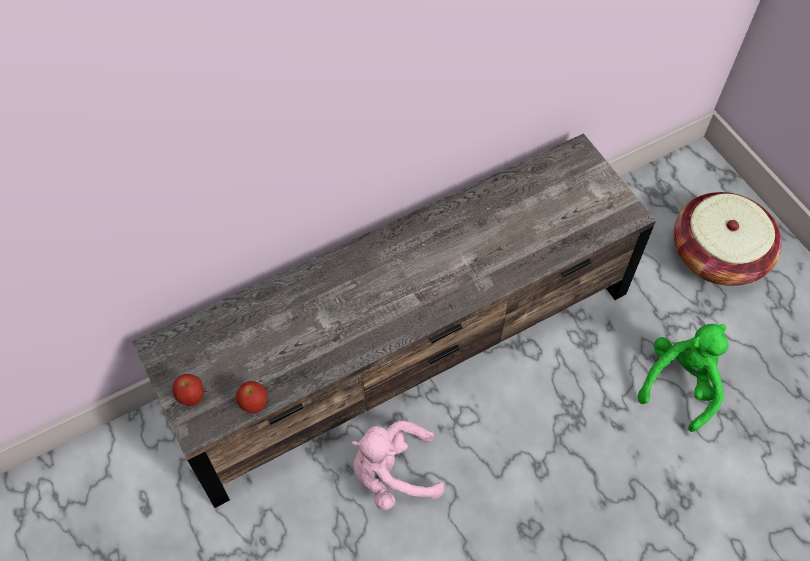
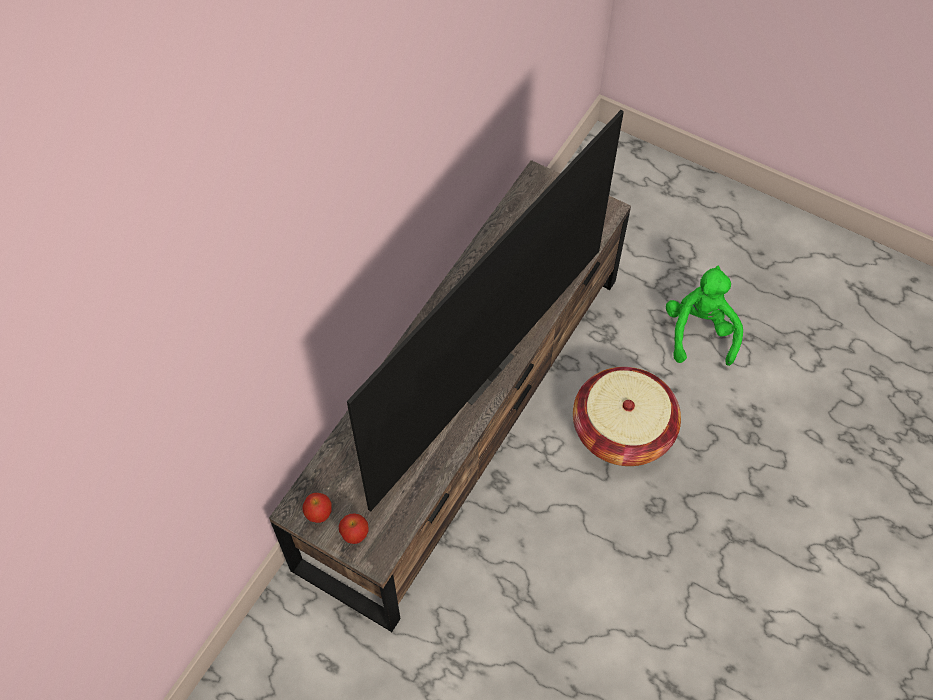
camera: 30 degrees left, 0 degrees up
(254, 405) = (412, 513): apple -> apple (319, 515)
(393, 474) = (522, 523): pink plush toy -> none
(401, 300) = (475, 367): none -> television
(718, 255) = (666, 214): basket -> basket (622, 430)

